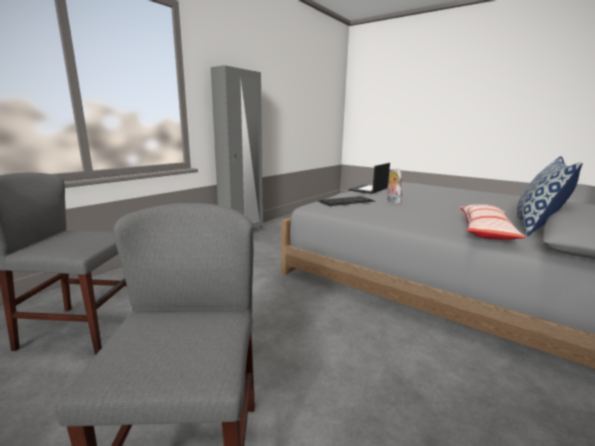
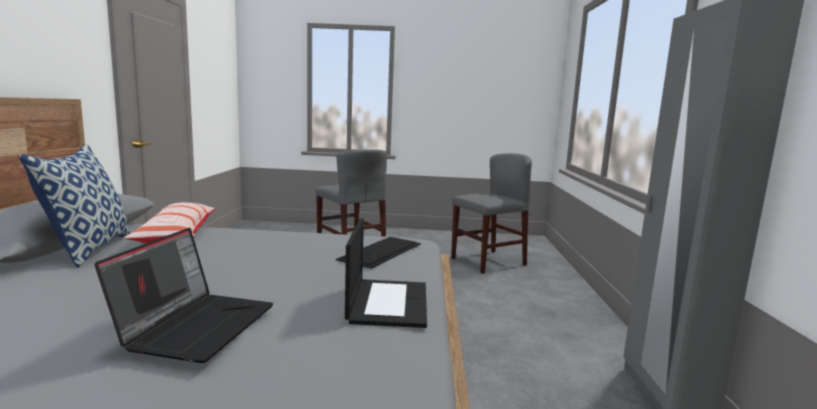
camera: 145 degrees right, 5 degrees down
(392, 201) = (306, 270): plush toy -> none
(433, 190) = (197, 325): none -> laptop

